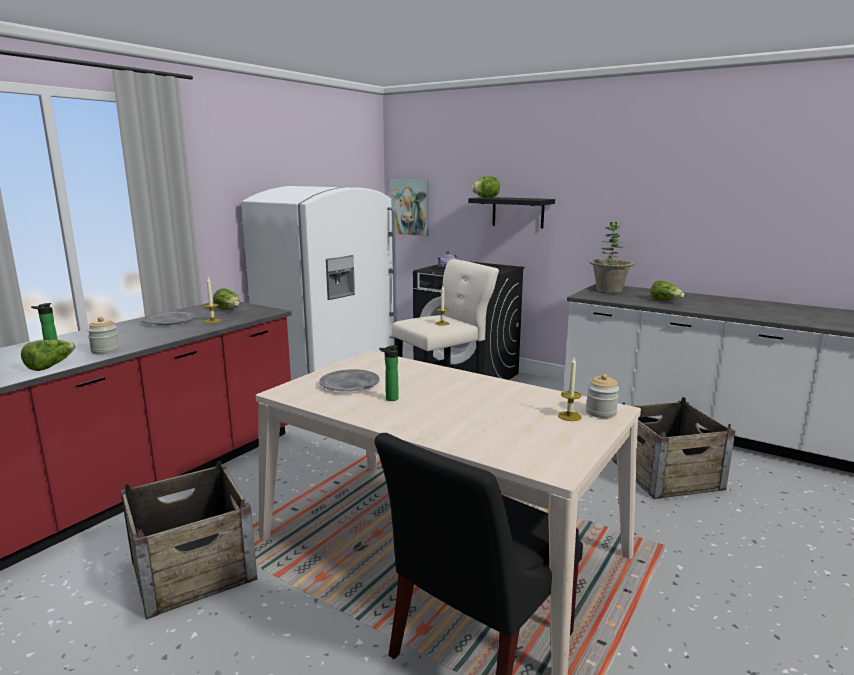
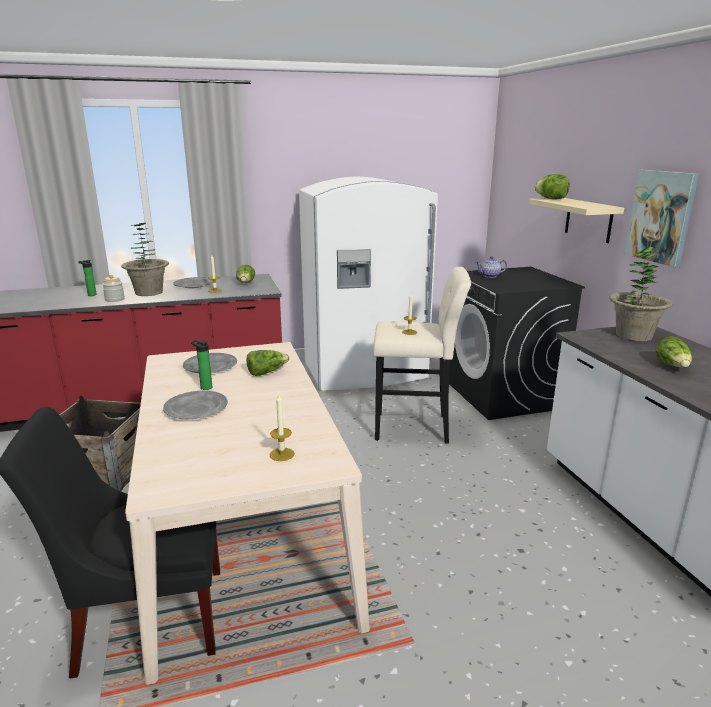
camera: 40 degrees right, 5 degrees up
(50, 366) = (71, 303): lettuce -> lettuce (267, 372)
(132, 337) = (149, 293): none -> potted plant
(410, 207) = (505, 202): picture -> picture (660, 216)
(426, 414) = (195, 409): none -> grey plate
(518, 212) = (588, 220): black shelf -> beige shelf
(601, 412) = (314, 463): jar -> none
(667, 474) = (549, 580): crate -> none

